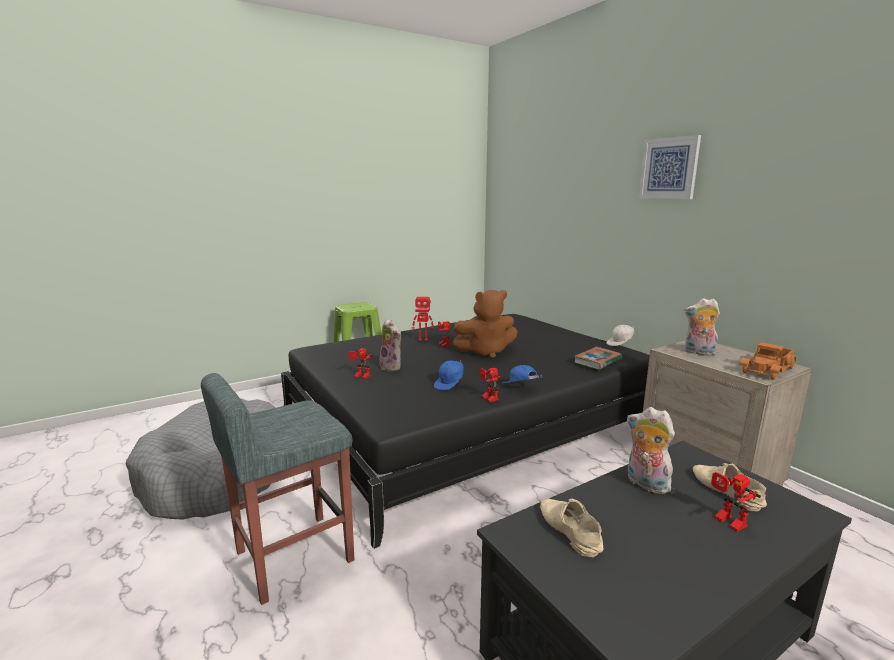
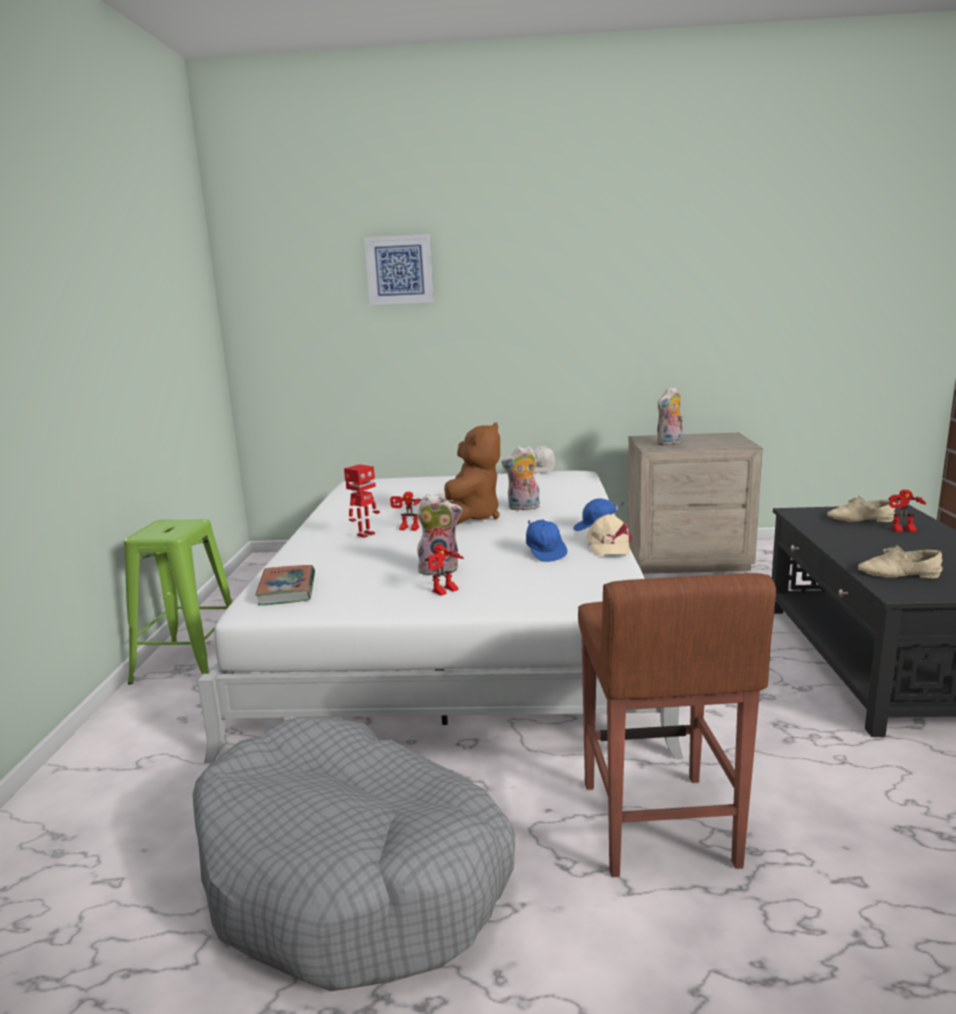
camera: 55 degrees left, 0 degrees up
(292, 556) = (657, 825): grey stool -> brown stool
(468, 420) = (460, 625): black bed -> white bed
(487, 398) = (608, 546): toy robot -> beige cap
(597, 361) = (579, 486): book -> book (287, 590)
(645, 484) = (839, 535): plush toy -> plush toy (523, 508)
(669, 168) = (558, 259): picture -> picture (399, 270)
(768, 369) = (730, 440): toy truck -> none

